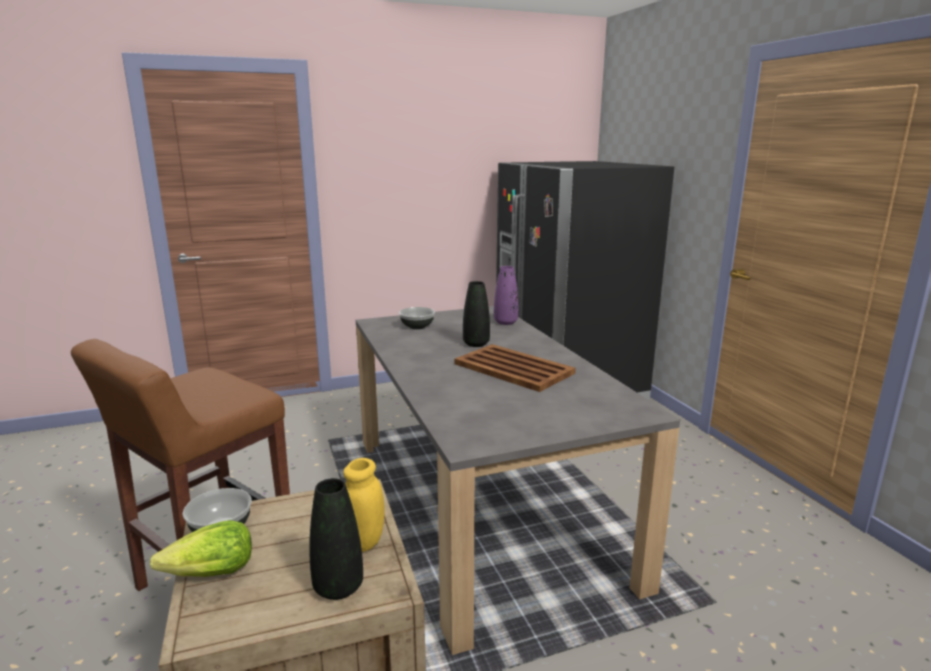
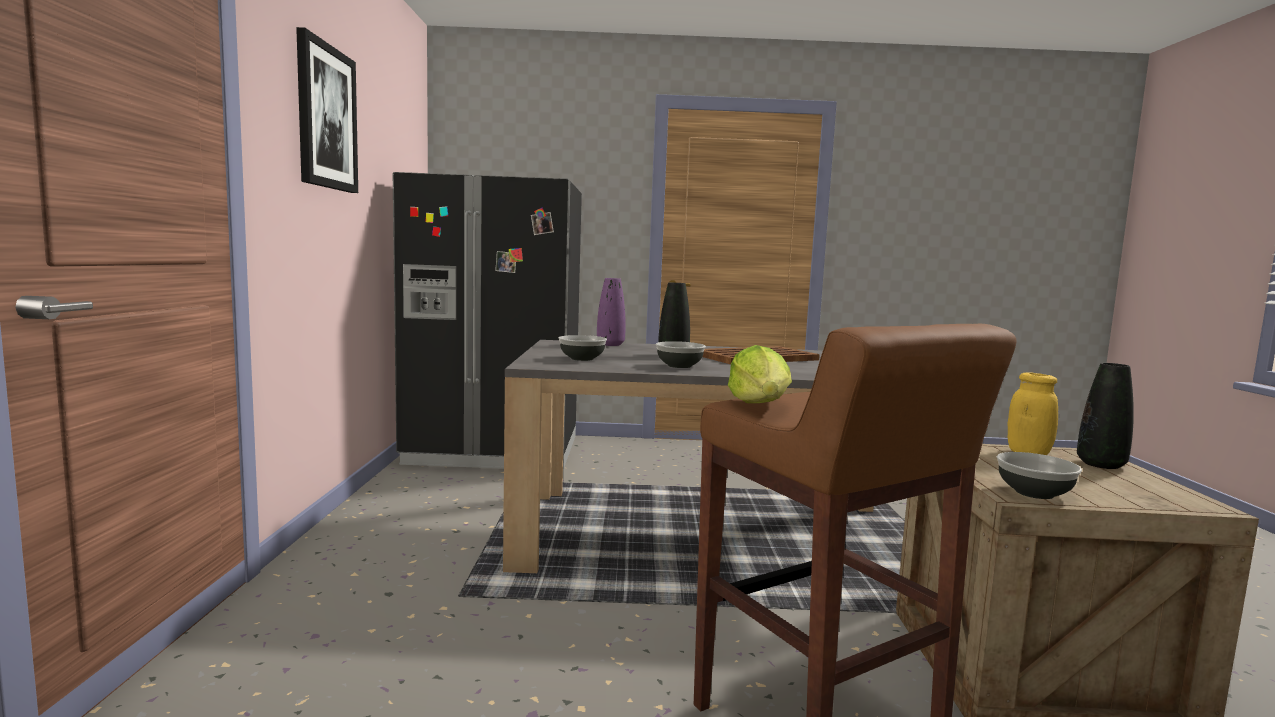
camera: 70 degrees left, 10 degrees down
(211, 573) = (1116, 499): lettuce -> lettuce (761, 405)
(411, 140) = (326, 117): none -> picture
(420, 351) = (679, 366): none -> bowl

